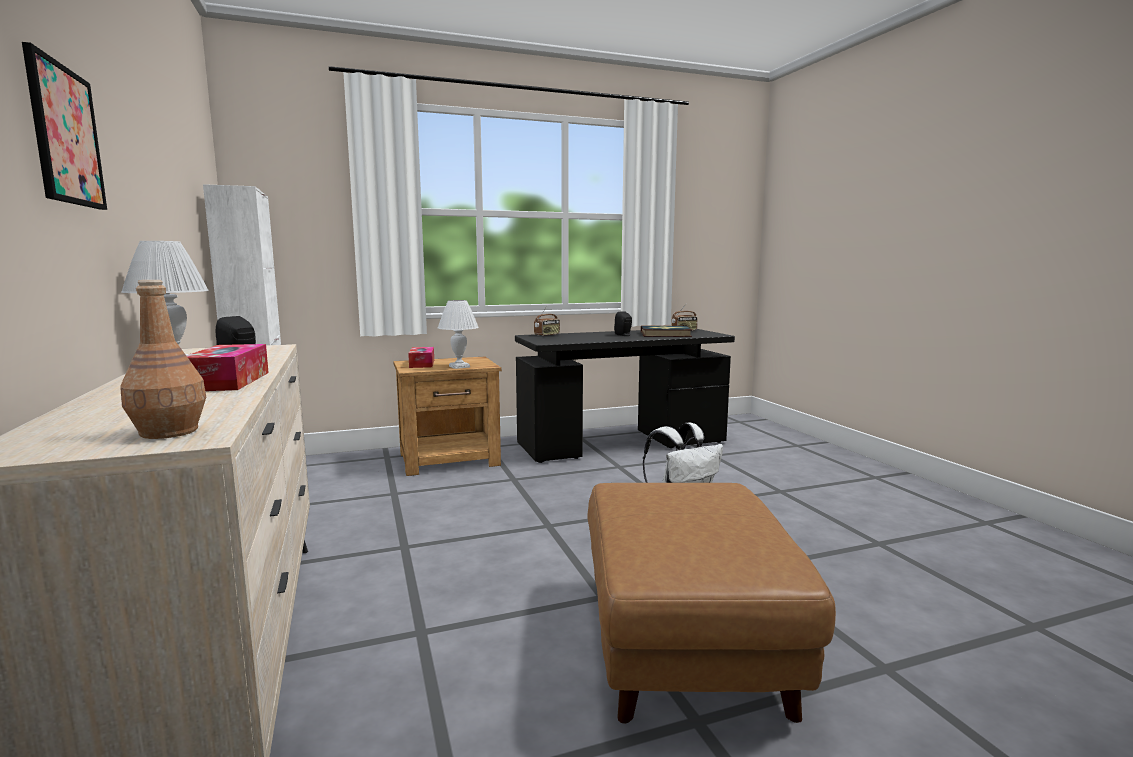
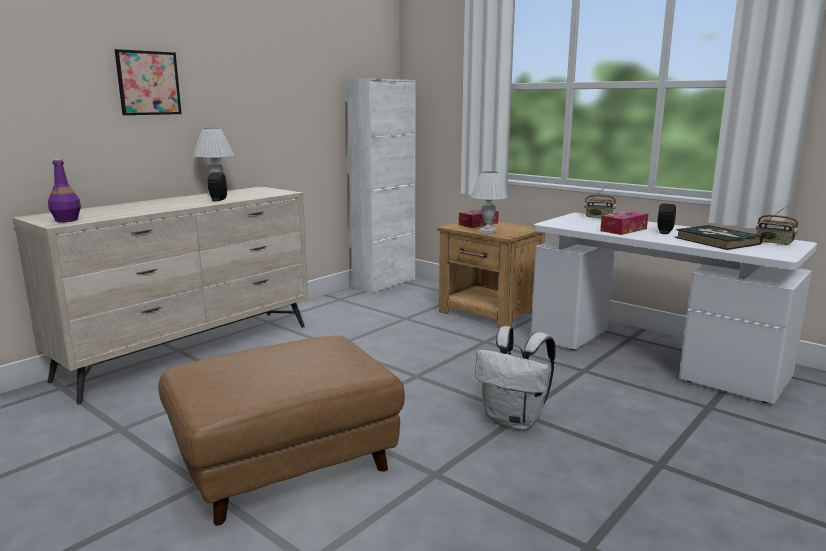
camera: 60 degrees right, 5 degrees up
(168, 432) = (66, 220): brown bottle -> purple bottle
(228, 381) = (172, 206): tissue box -> tissue box (623, 230)
(622, 443) = (652, 357): black desk -> white desk

